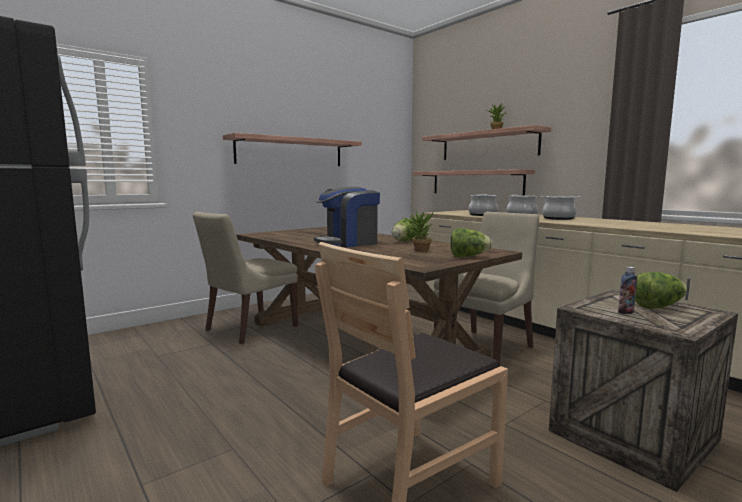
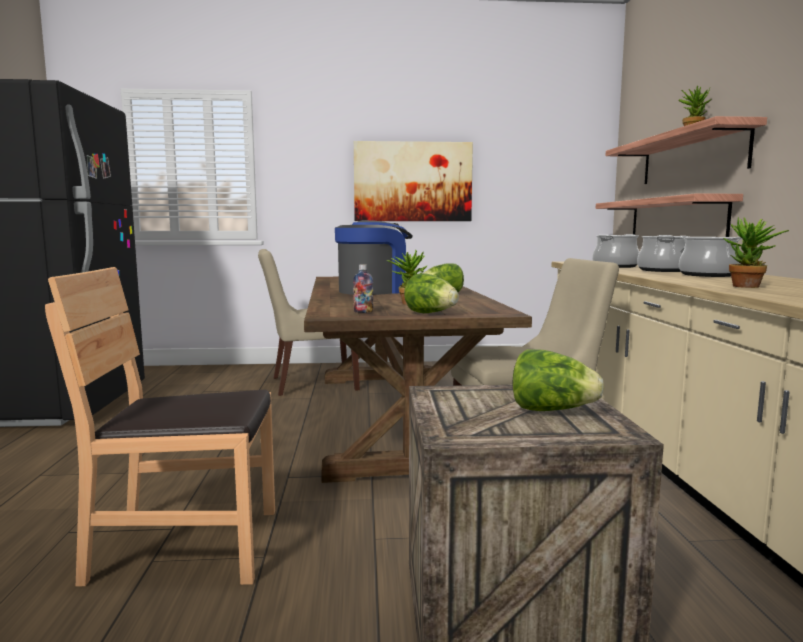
camera: 35 degrees right, 0 degrees up
(290, 152) = (413, 182): shelf -> picture
(348, 243) = (374, 291): coffee machine -> coffee machine turned 135 degrees clockwise
(621, 225) = (749, 287): none -> potted plant
(626, 312) = (474, 406): bottle -> bottle (363, 312)

